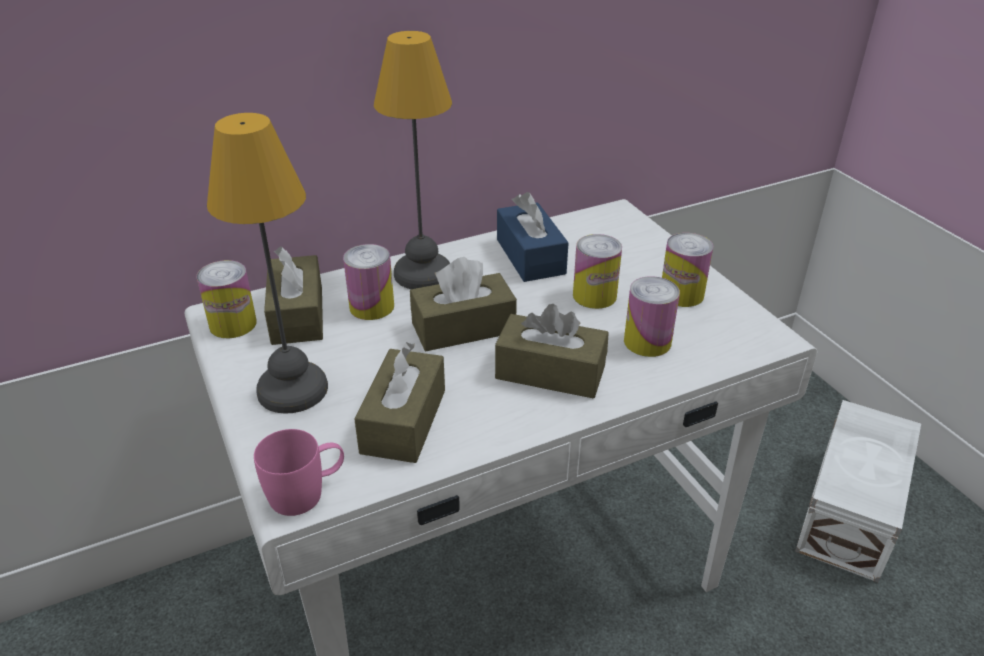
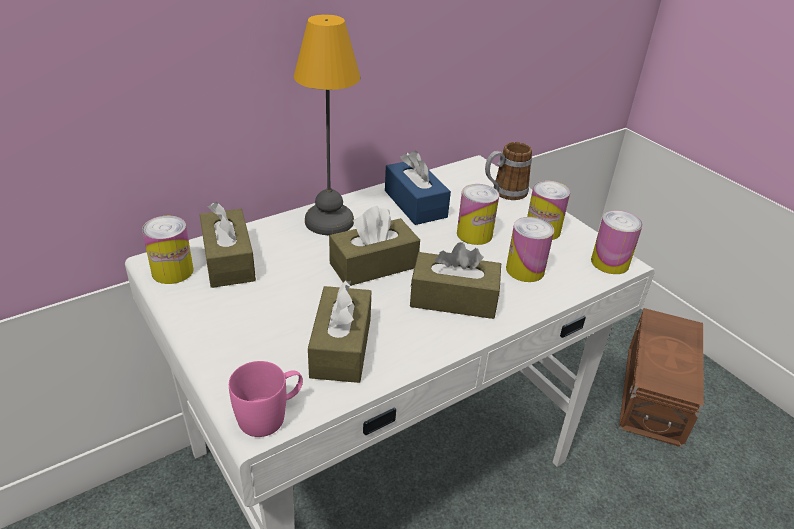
camera: 10 degrees left, 0 degrees up
(294, 388) = (239, 324): table lamp -> none
(371, 306) = (292, 251): can -> can (610, 262)
(643, 247) = (503, 193): none -> mug
(852, 511) = (655, 393): white storage box -> brown storage box

